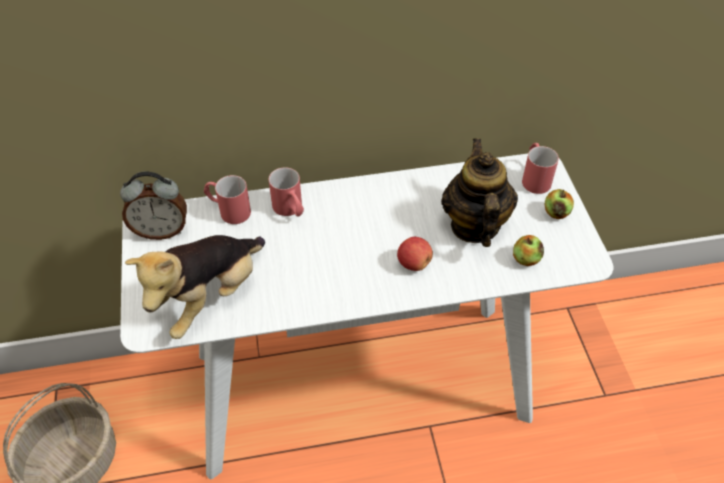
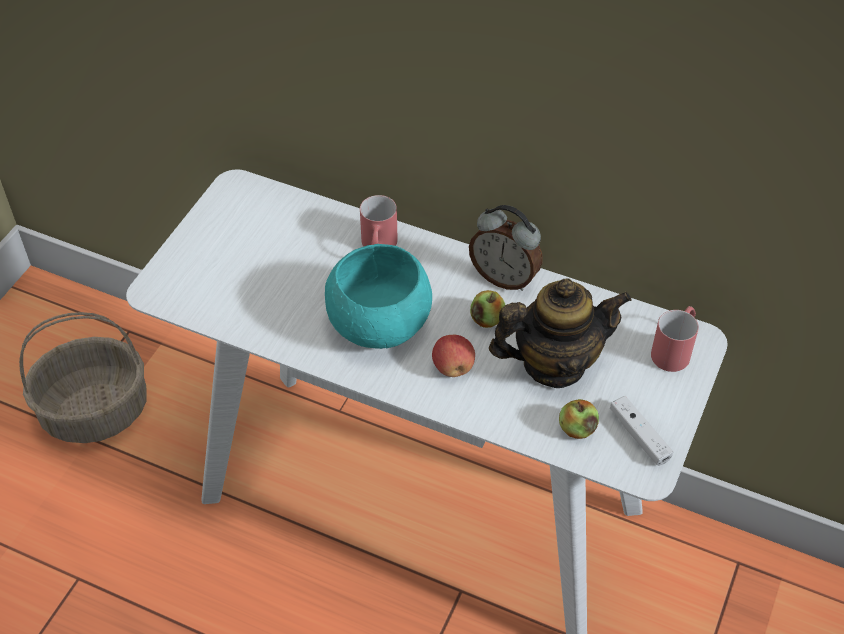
camera: 35 degrees right, 0 degrees up
(161, 230) = (242, 205): alarm clock -> alarm clock (504, 277)
(209, 297) = (231, 292): plush toy -> none
(228, 210) = (319, 217): red mug -> none
(337, 262) = (378, 324): none -> turquoise bowl
(474, 225) = (554, 364): teapot -> teapot turned 45 degrees clockwise
(556, 213) = (661, 400): apple -> apple (487, 319)
(565, 242) = (639, 436): none -> white game controller

